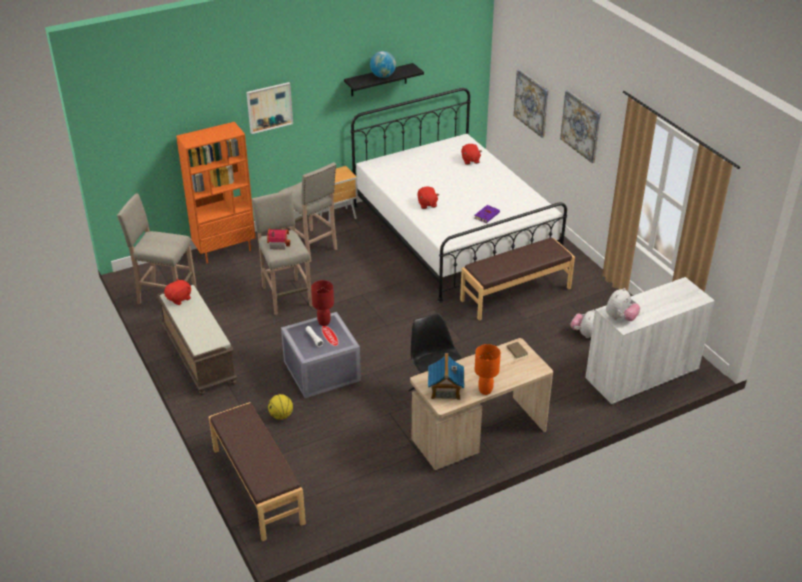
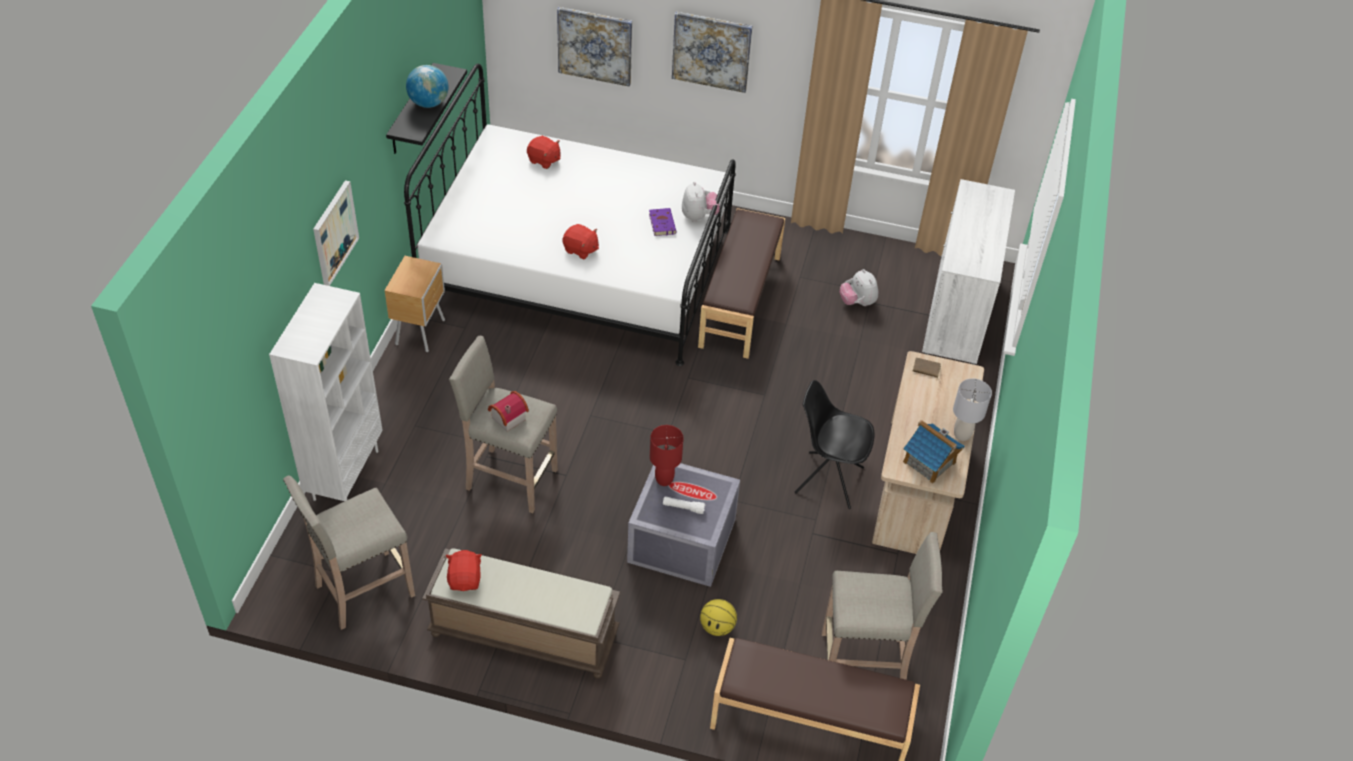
camera: 50 degrees left, 10 degrees up
(225, 250) = (345, 474): orange bookcase -> white bookcase
(310, 246) = (443, 394): beige stool -> beige stool (865, 663)
(485, 391) = (962, 435): orange table lamp -> grey table lamp
(620, 318) = (974, 265): plush toy -> plush toy (699, 216)

